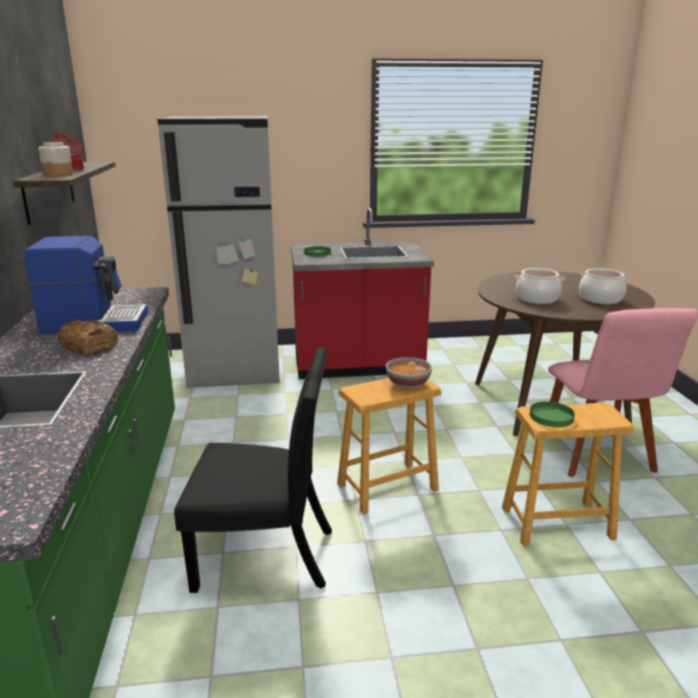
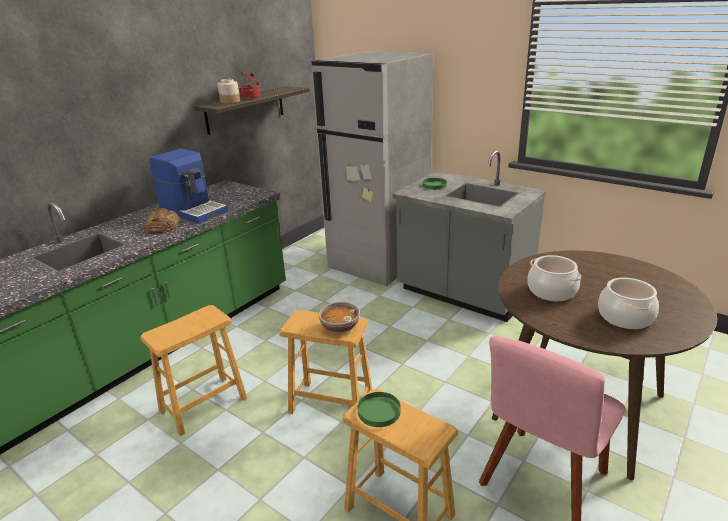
camera: 45 degrees right, 5 degrees up
(262, 556) = (203, 404): black chair -> brown stool
(357, 365) = (463, 294): red counter -> grey counter

